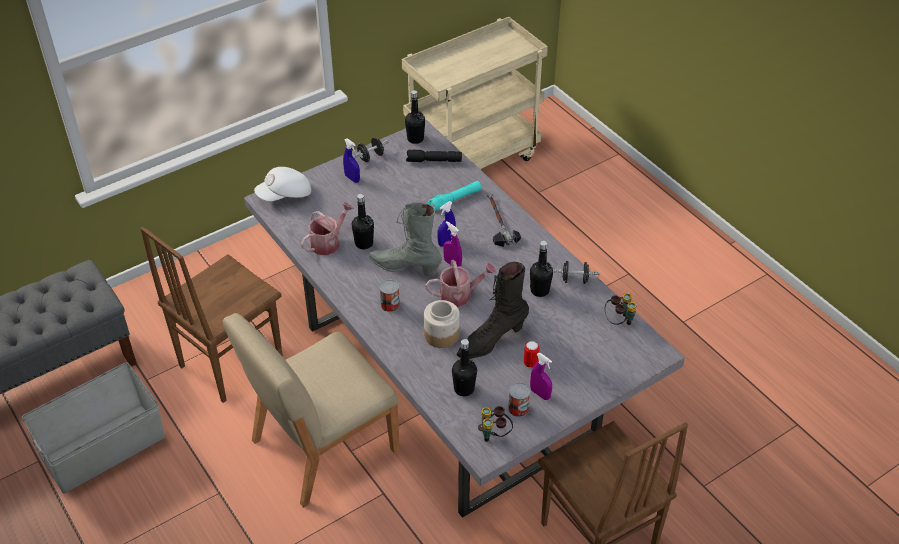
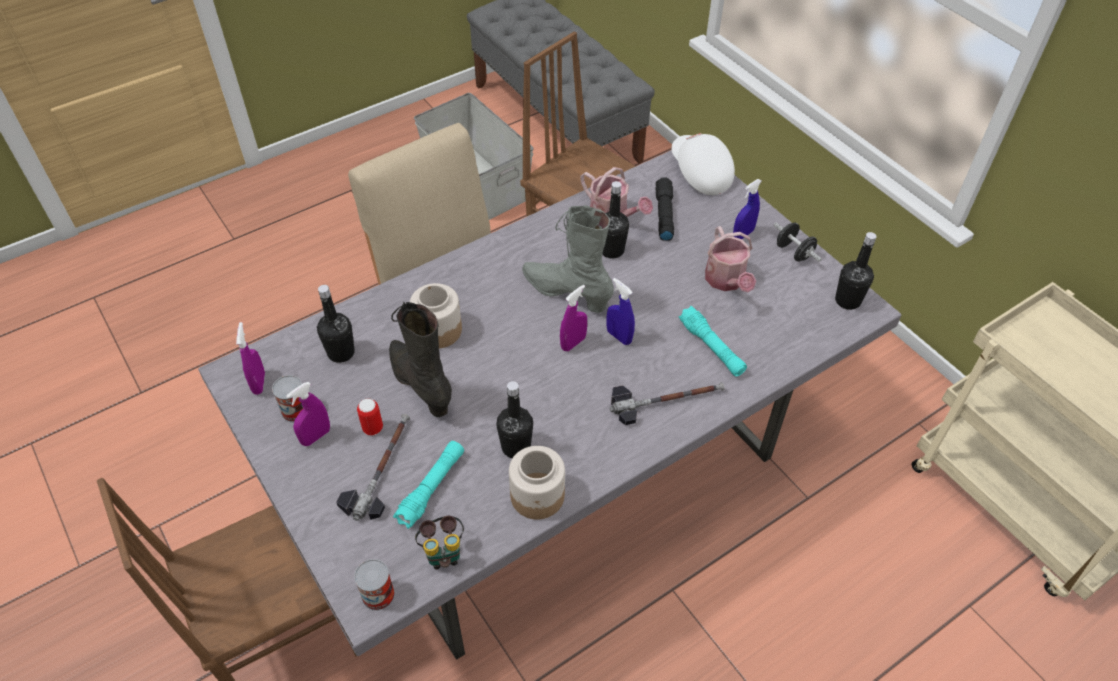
camera: 90 degrees right, 5 degrees up
(390, 305) = (497, 278): can -> can (378, 595)
(405, 267) = (566, 292): grey boot -> grey boot turned 75 degrees counterclockwise
(433, 161) = (799, 322): black flashlight -> black flashlight (663, 214)
(460, 295) = (511, 351): watering can -> watering can (726, 281)
(495, 434) = (259, 383): binoculars -> purple spray bottle
(562, 356) = (381, 468): none -> hammer
(574, 280) = (538, 496): black dumbbell -> jar
(574, 329) = (431, 488): none -> turquoise flashlight

